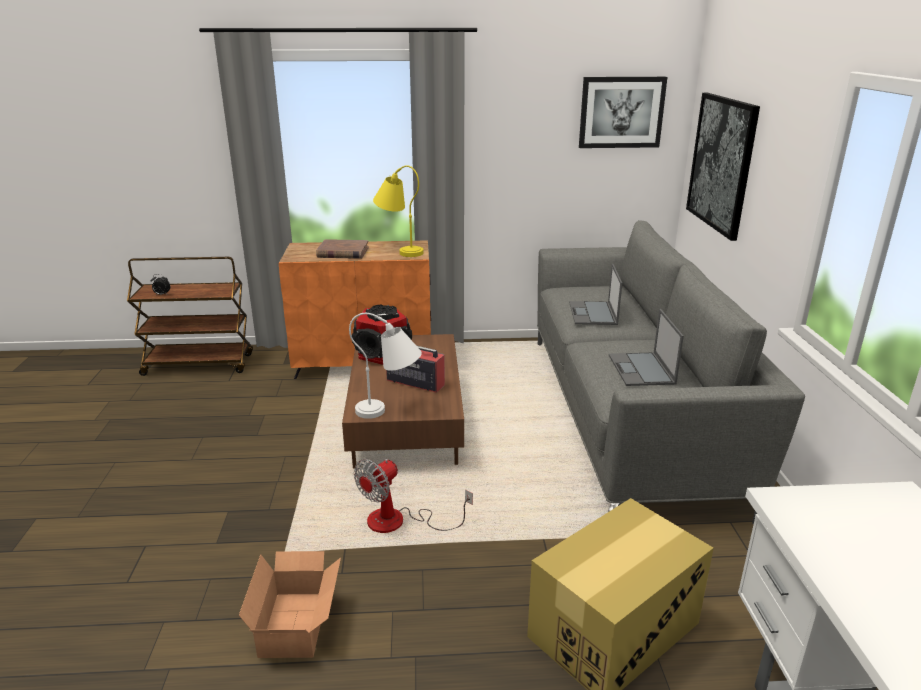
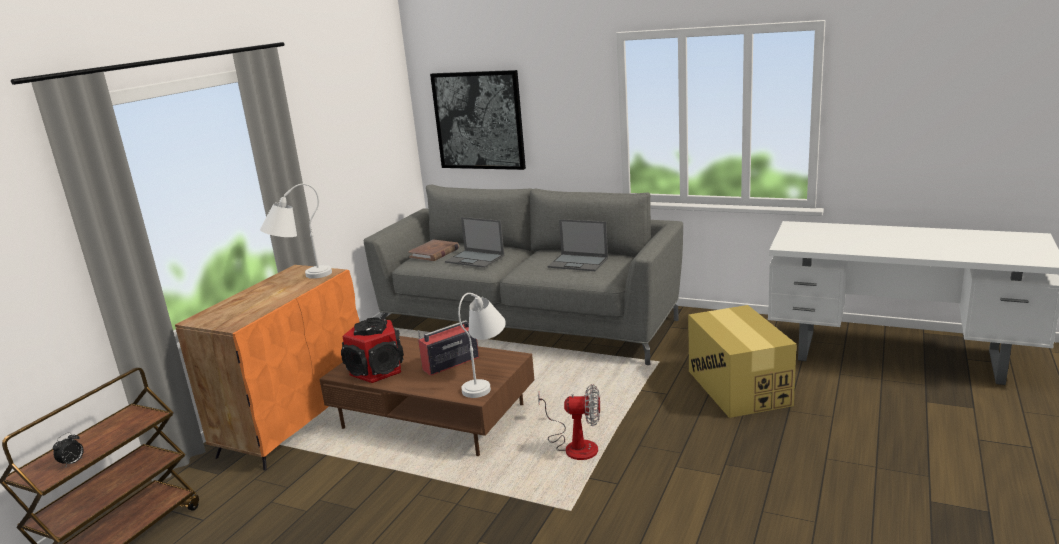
camera: 60 degrees left, 5 degrees down
(298, 623) = (663, 513): cardboard box -> none
(343, 252) = (261, 301): brown book -> brown book (434, 253)
(399, 250) = (300, 277): yellow table lamp -> white table lamp
(399, 522) = (574, 445): fan -> fan turned 60 degrees counterclockwise
(621, 112) = (375, 102): picture -> none

